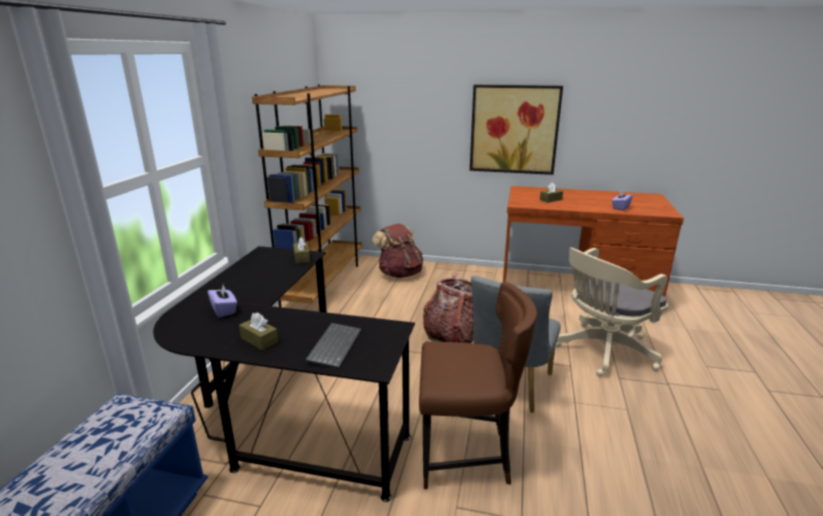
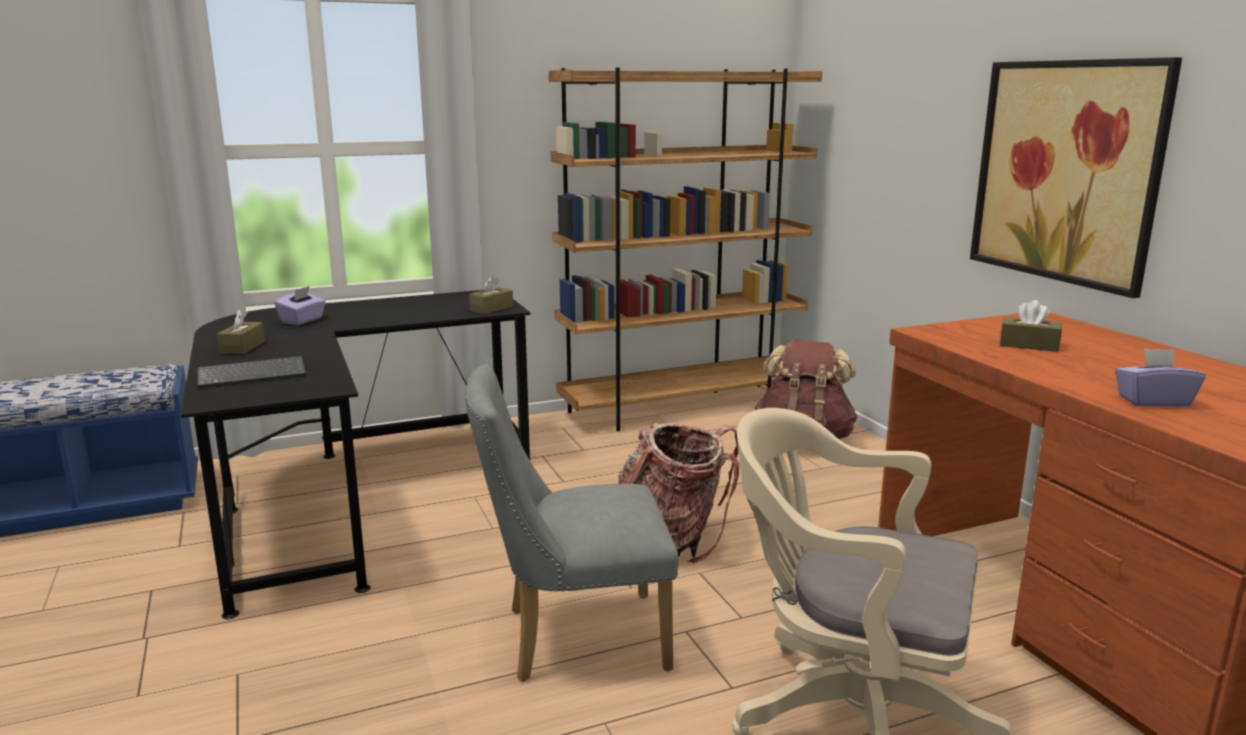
camera: 55 degrees right, 5 degrees down
(467, 456) = (353, 650): brown chair -> none

